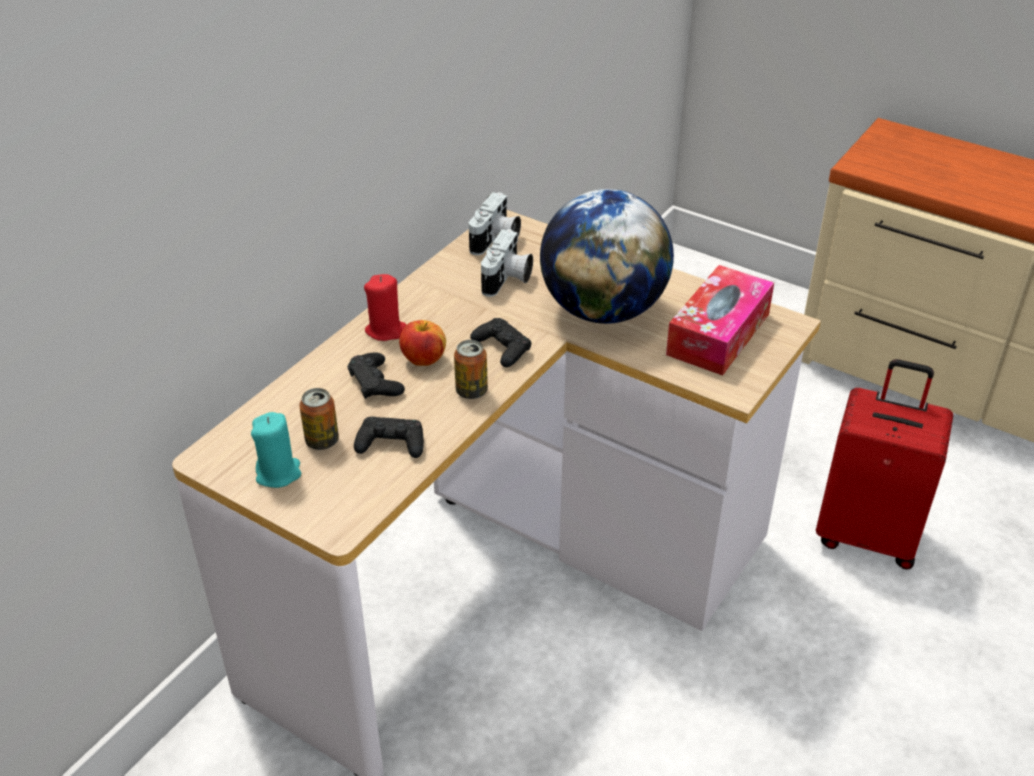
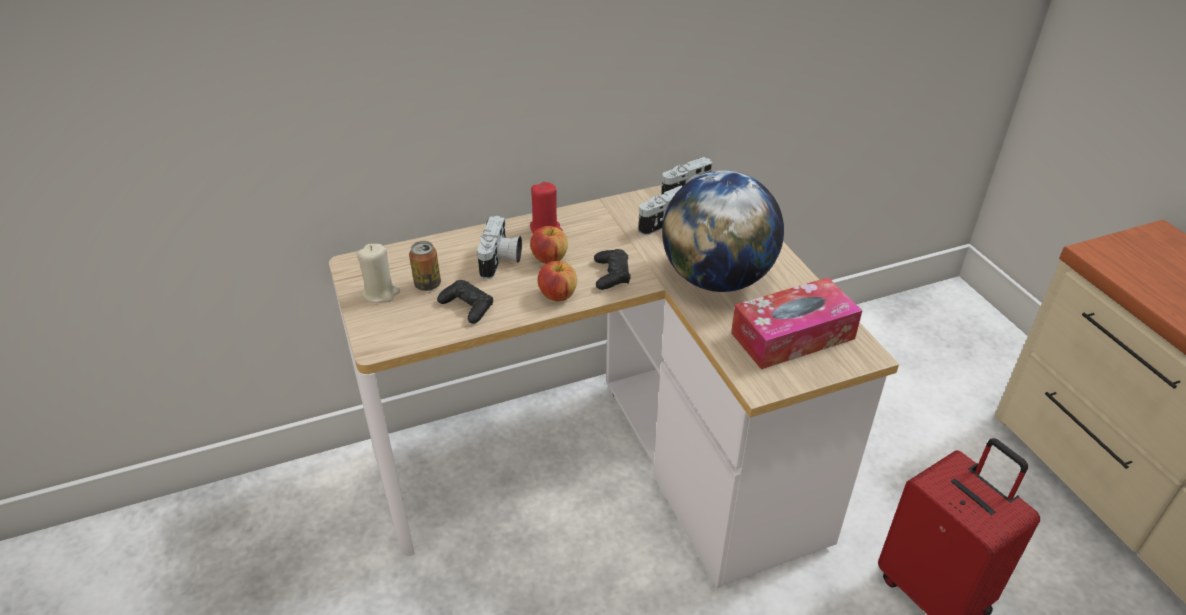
camera: 35 degrees right, 0 degrees up
(278, 473) = (380, 293): turquoise candle -> beige candle
(375, 383) = (501, 261): black game controller -> camera
(471, 391) = (557, 295): can -> apple

